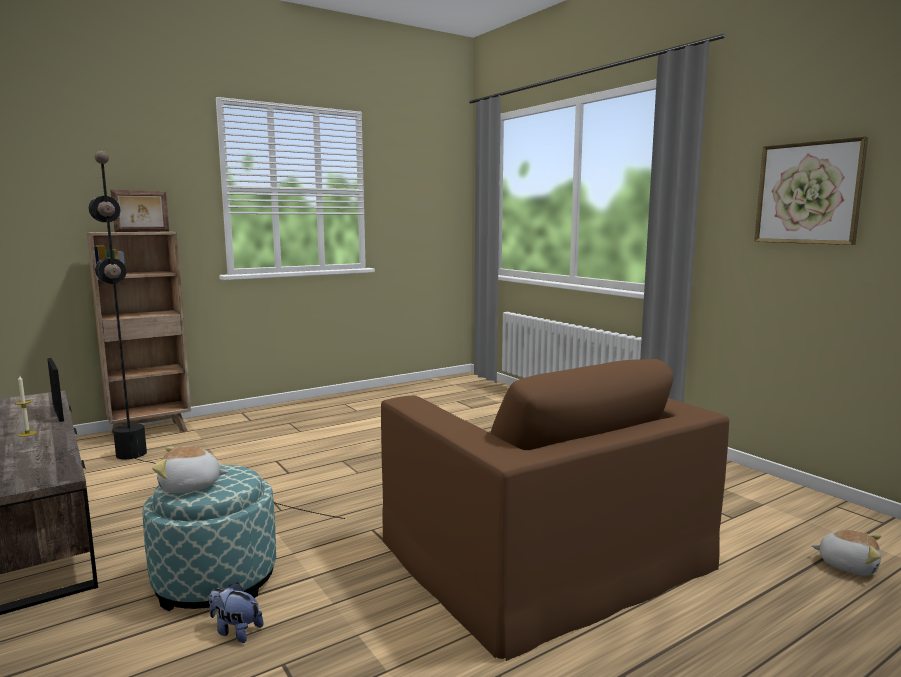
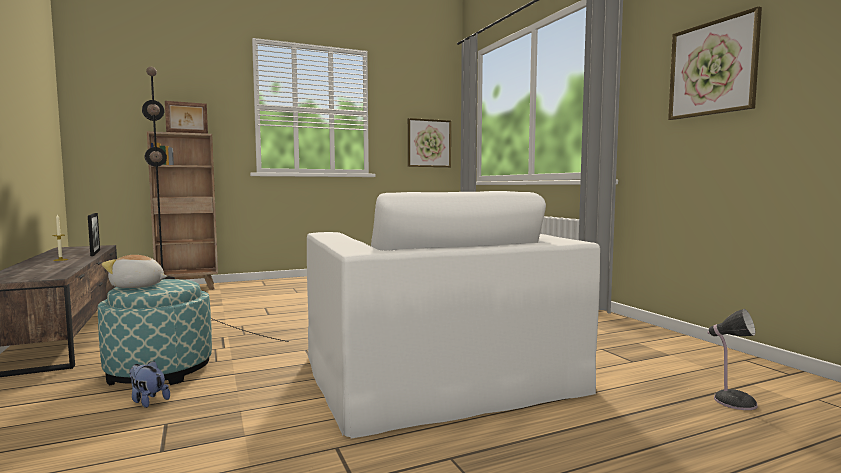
camera: 10 degrees right, 5 degrees down
(435, 226) = (429, 143): none -> picture
(543, 552) = (438, 372): brown armchair -> white armchair
(847, 565) = (732, 401): plush toy -> table lamp

